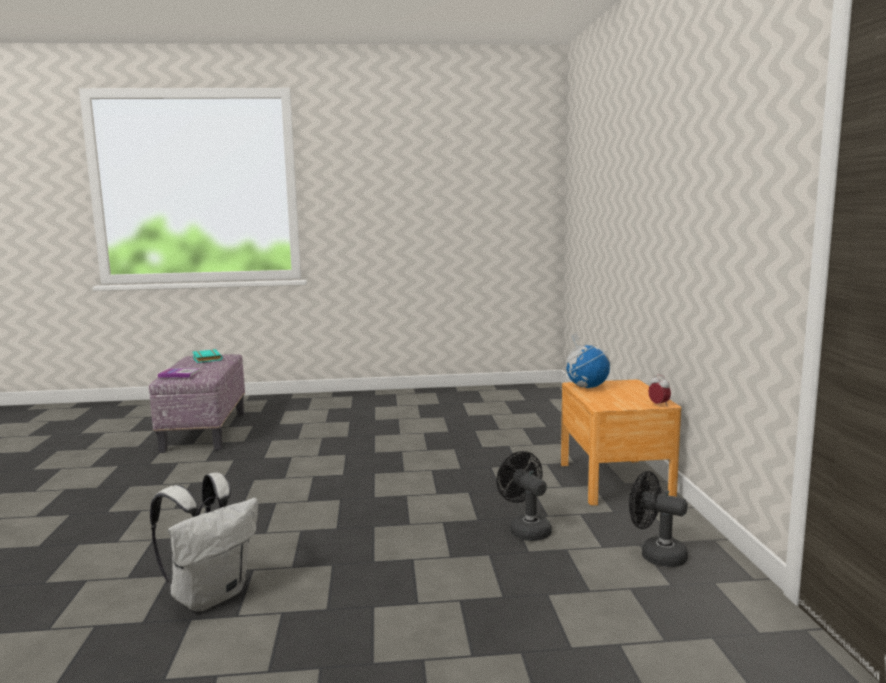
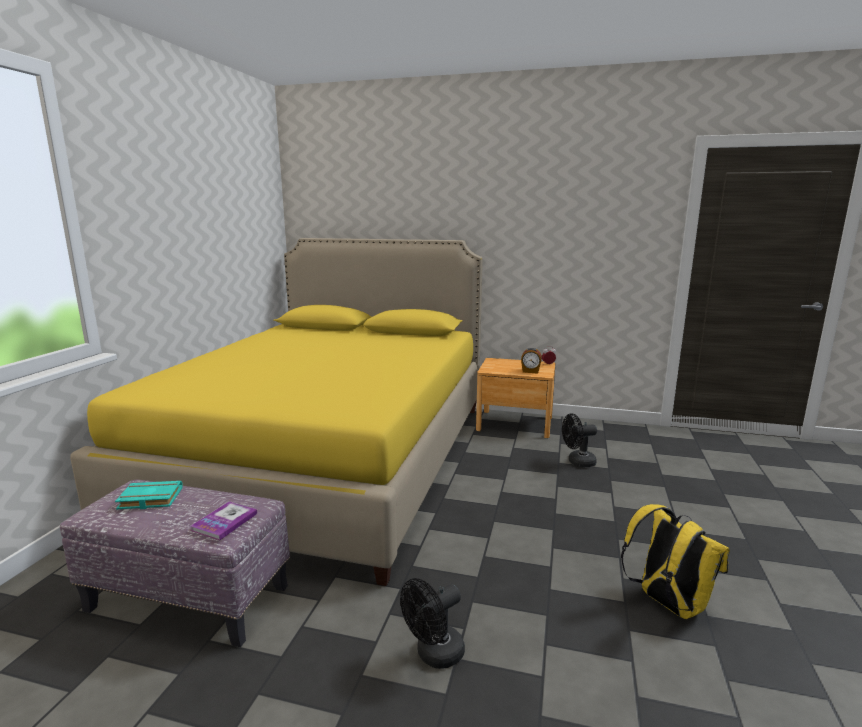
camera: 70 degrees left, 5 degrees up
(211, 595) = (667, 603): white backpack -> yellow backpack
(421, 421) = (328, 457): none -> yellow bed
(586, 387) = (495, 369): globe -> none
(605, 400) = (530, 371): none -> alarm clock
(655, 555) = (618, 438): black fan -> black fan (434, 655)

